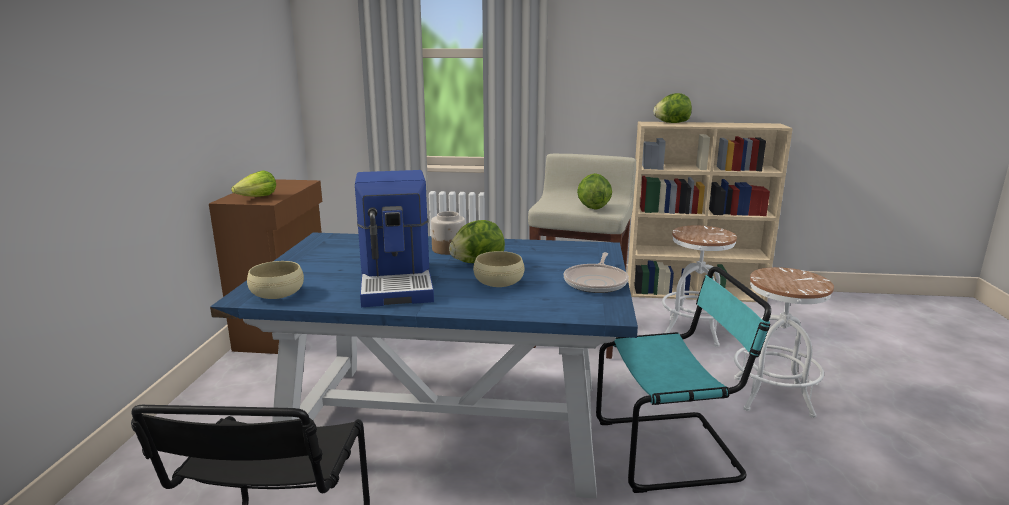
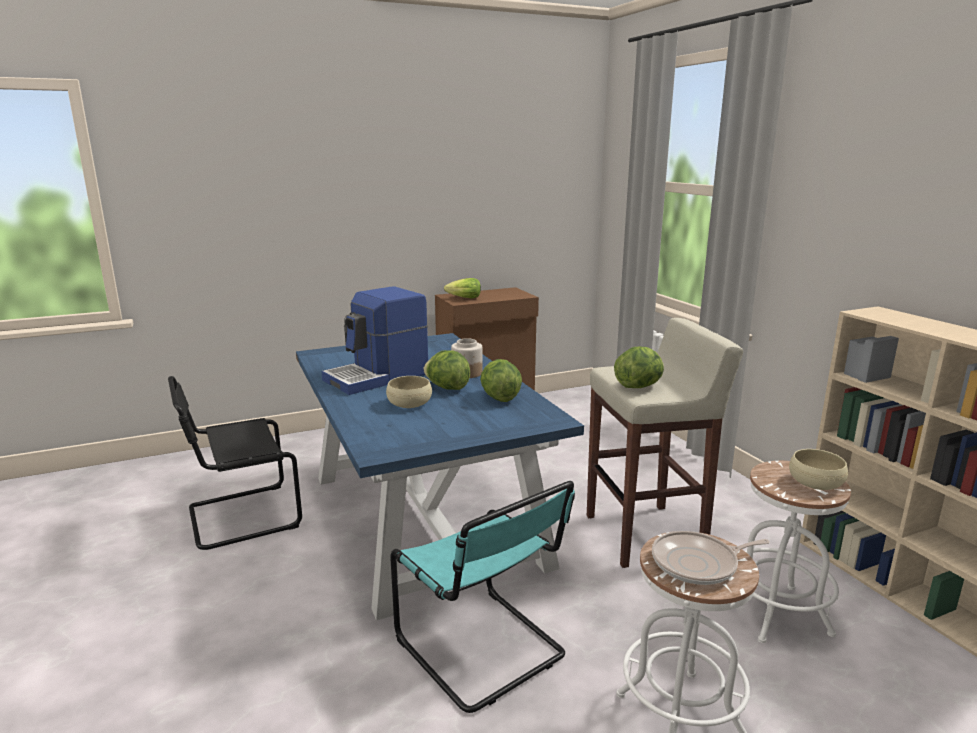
camera: 60 degrees right, 0 degrees up
(277, 293) = (327, 357): beige bowl -> beige bowl (815, 483)
(596, 282) = (449, 435): frying pan -> frying pan (698, 564)
(672, 123) = (911, 318): lettuce -> lettuce (499, 398)

